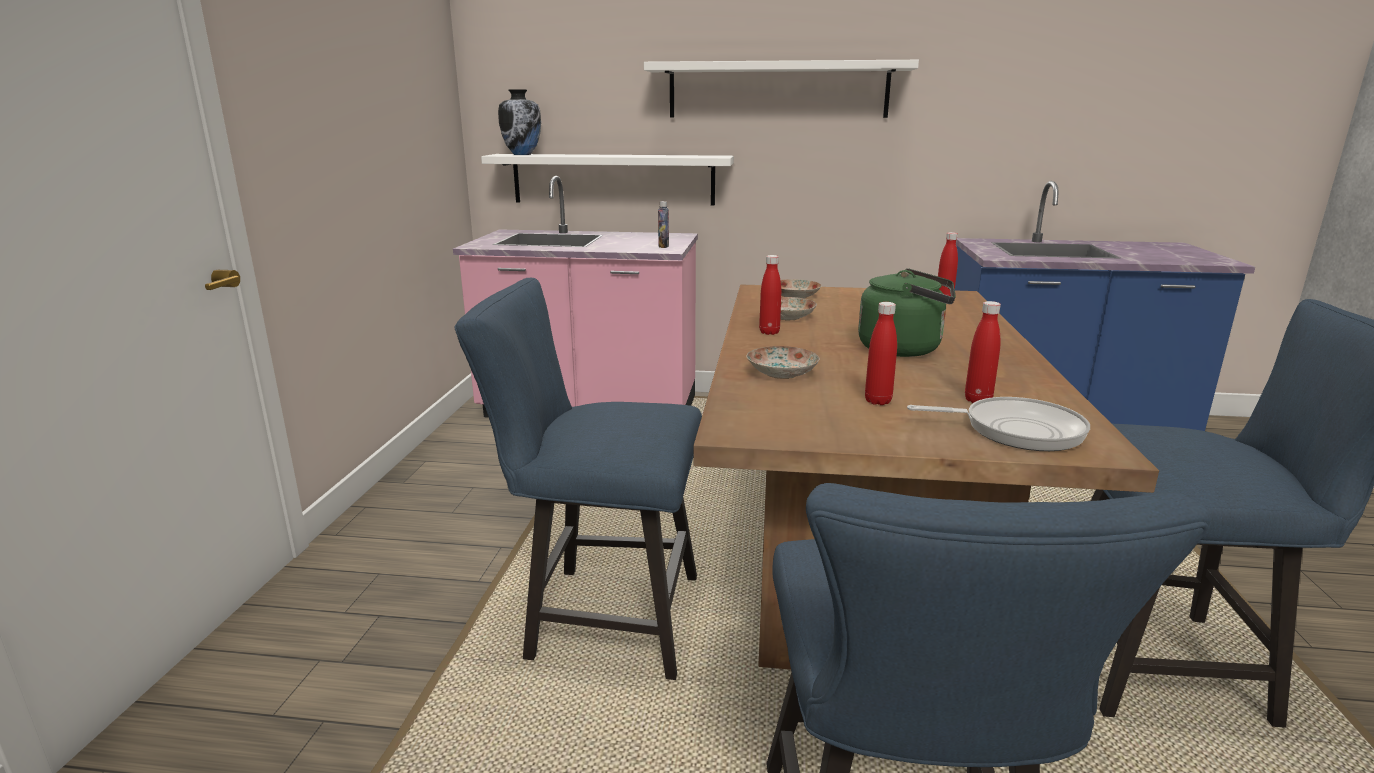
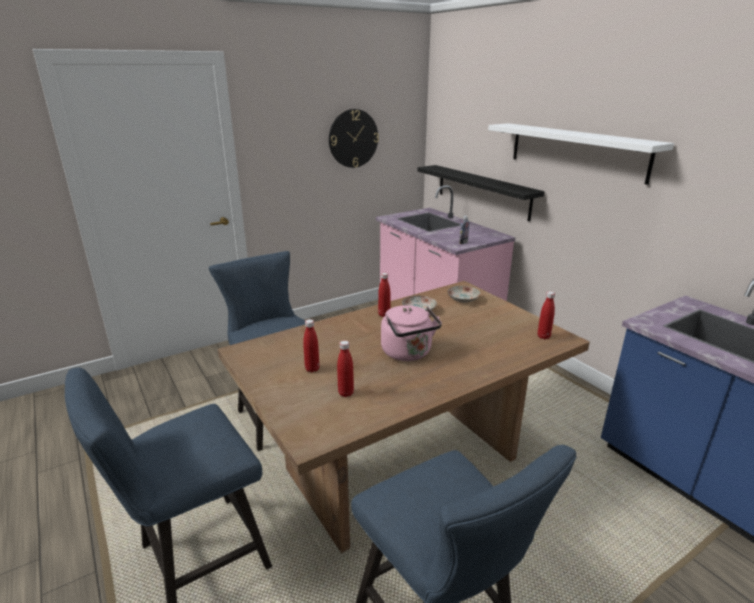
camera: 50 degrees right, 5 degrees up
(387, 98) = (353, 138): none -> wall clock
(523, 154) = (440, 168): vase -> none
(613, 179) = (482, 191): white shelf -> black shelf
(782, 373) = (323, 337): plate -> none
(905, 349) = (408, 353): green kettle -> pink kettle
(1015, 430) = (311, 413): frying pan -> none

